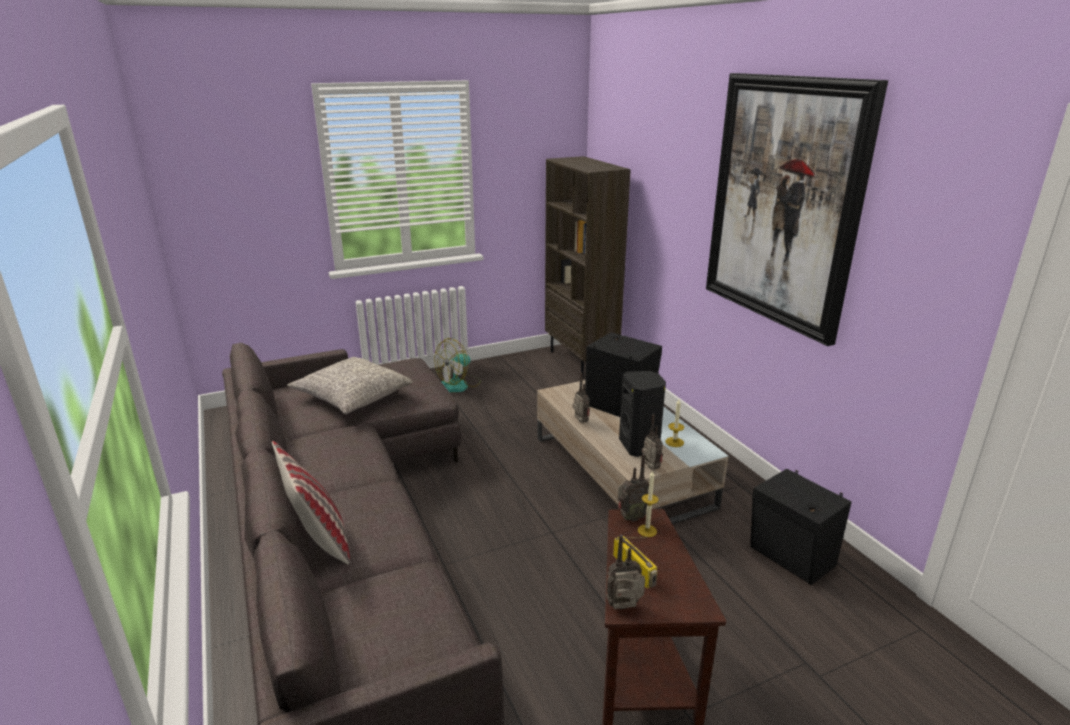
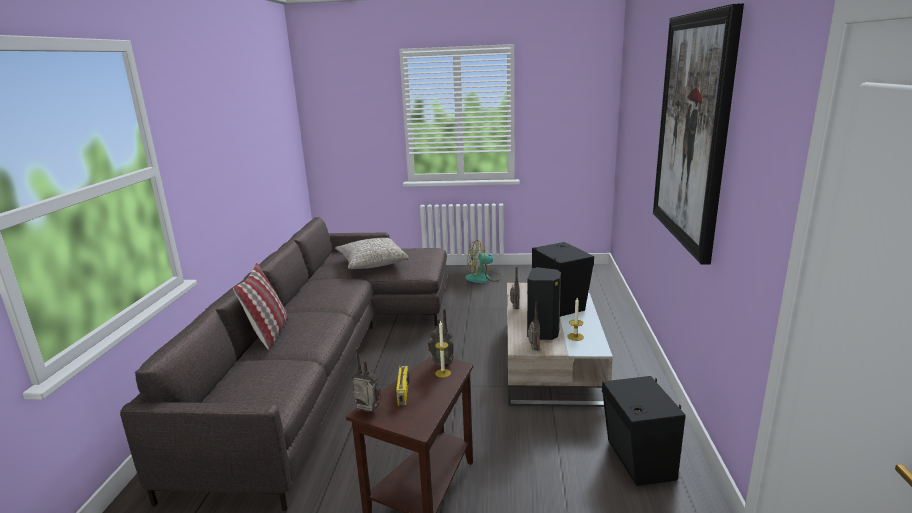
camera: 30 degrees right, 5 degrees down
(581, 361) = (594, 278): brown bookcase -> none

